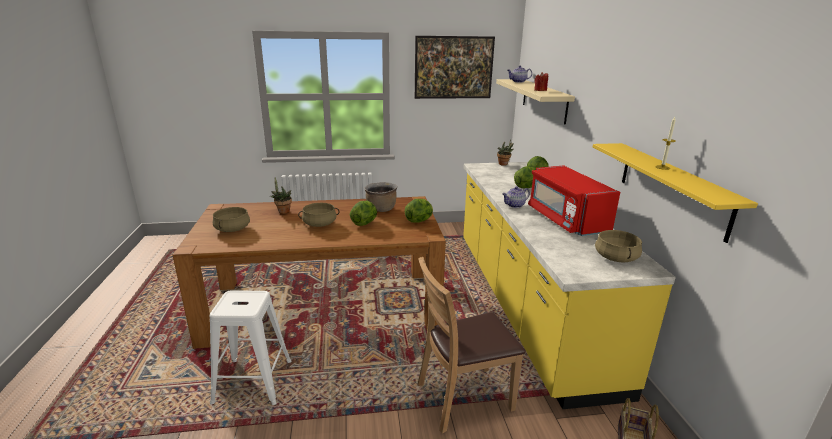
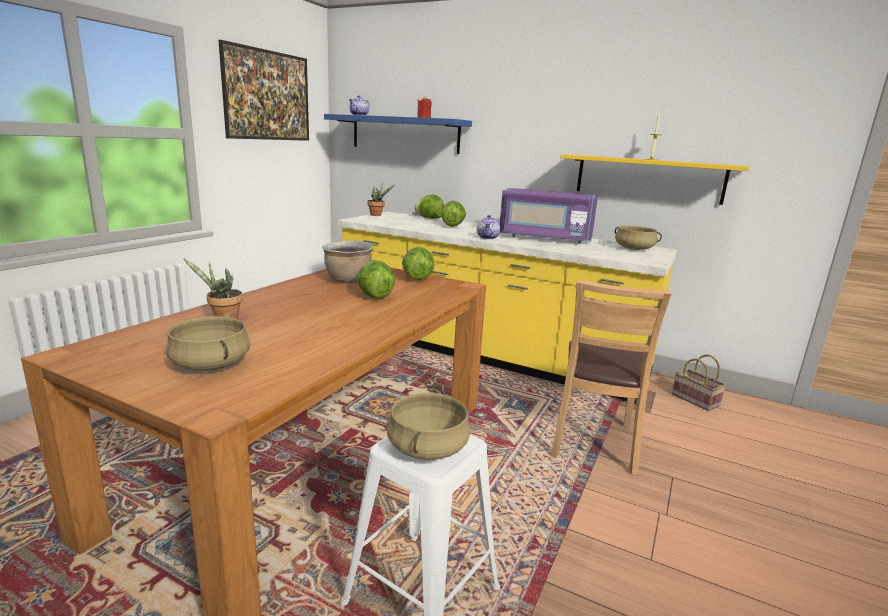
camera: 55 degrees left, 5 degrees down
(319, 224) = (326, 314): beige cooking pot -> beige cooking pot (428, 448)
(544, 100) = (404, 134): beige shelf -> blue shelf
(566, 220) = (544, 238): red microwave -> purple microwave

